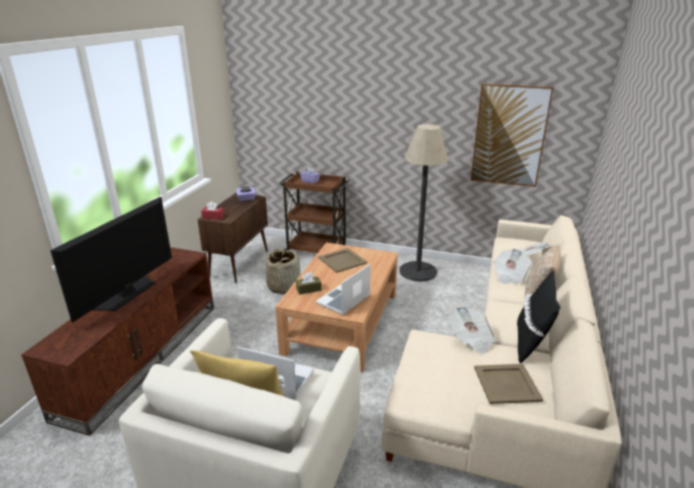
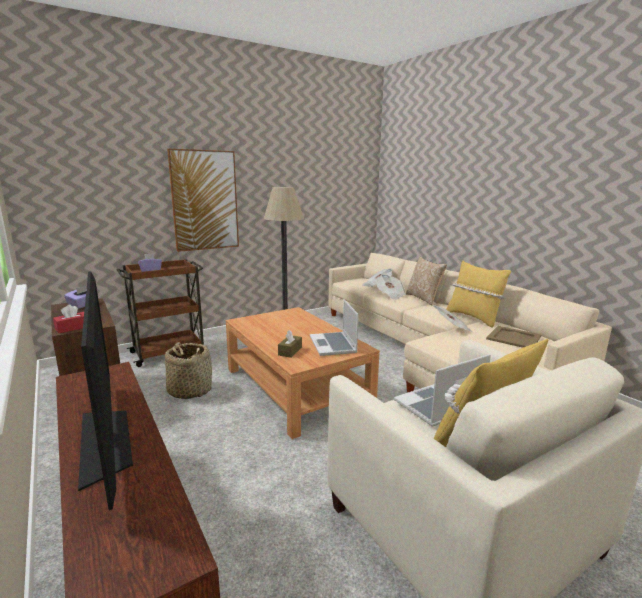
camera: 50 degrees left, 10 degrees down
(342, 260) = (269, 324): beige tray -> none
(509, 135) = (324, 196): picture -> picture (204, 200)
(531, 343) = (473, 318): black pillow -> yellow pillow

